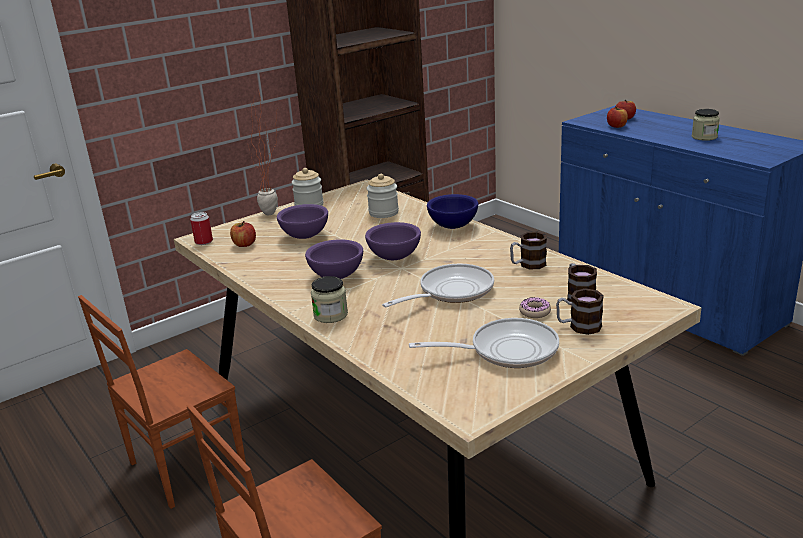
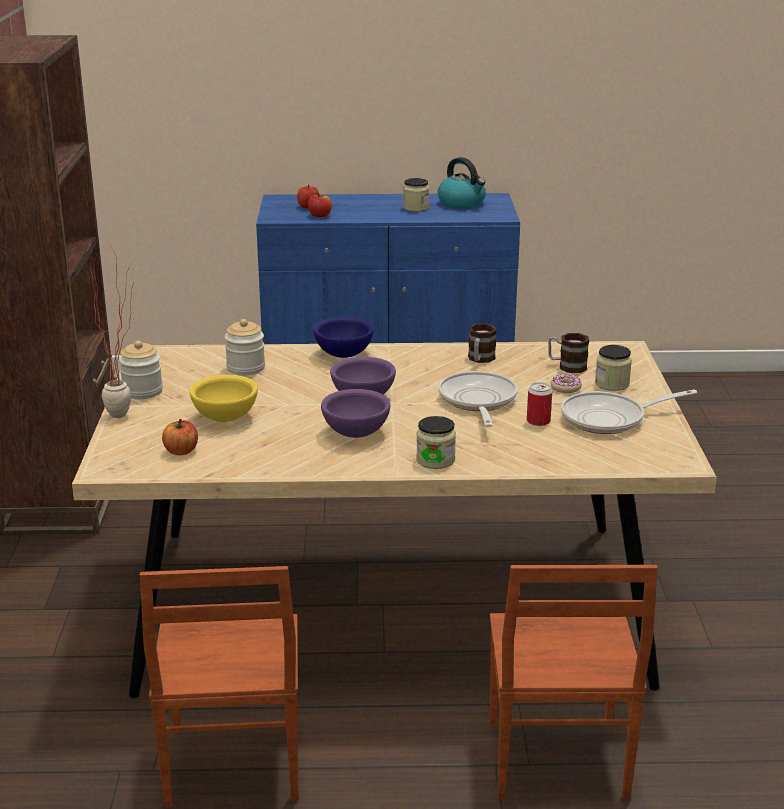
camera: 55 degrees left, 0 degrees up
(204, 242) = (124, 469): can -> can (538, 421)
(305, 236) = (226, 417): purple bowl -> yellow bowl
(506, 350) = (610, 419): frying pan -> frying pan turned 135 degrees counterclockwise
(578, 326) = (612, 384): mug -> jar
(754, 142) = (462, 203): none -> kettle

